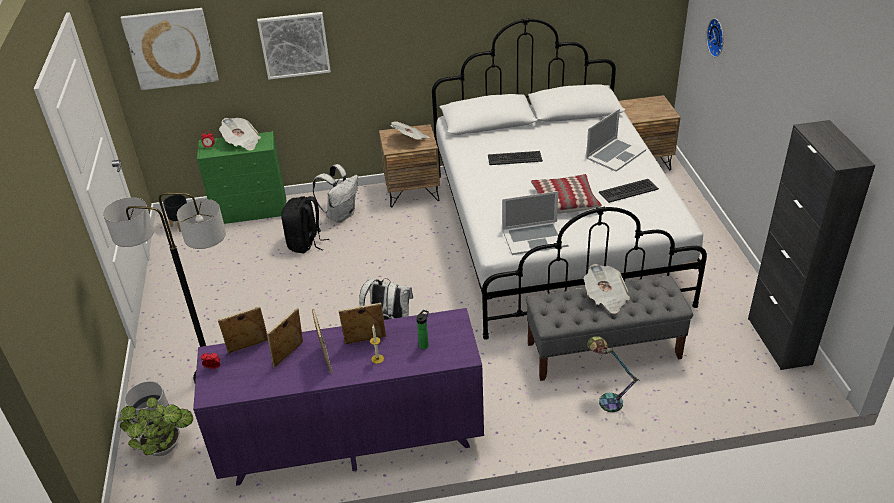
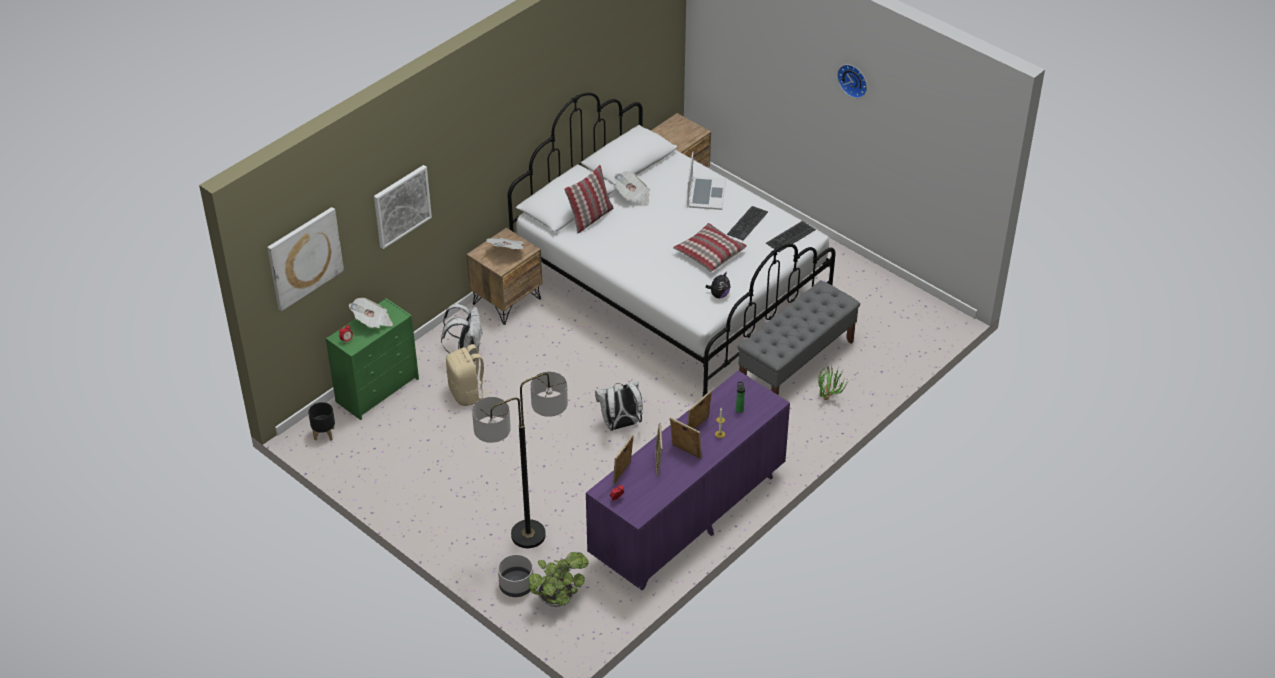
camera: 40 degrees left, 5 degrees up
(306, 243) = (467, 393): black backpack -> beige backpack
(493, 136) = (590, 218): none -> pillow
(514, 158) = (631, 231): keyboard -> keyboard (790, 236)
(534, 237) = (719, 295): laptop -> plush toy
(606, 298) = (796, 319): newspaper -> newspaper (633, 196)
(606, 398) = (829, 396): table lamp -> potted plant
(718, 37) = (743, 58): wall clock -> wall clock (854, 79)
(779, 341) = (904, 296): black cabinet -> none

